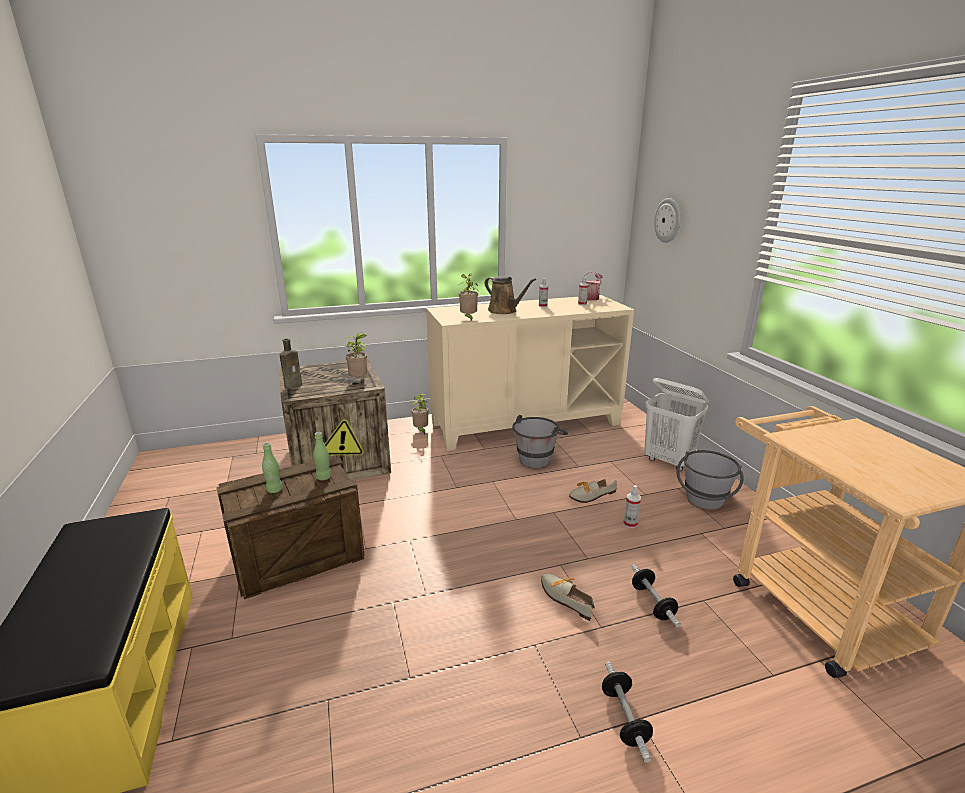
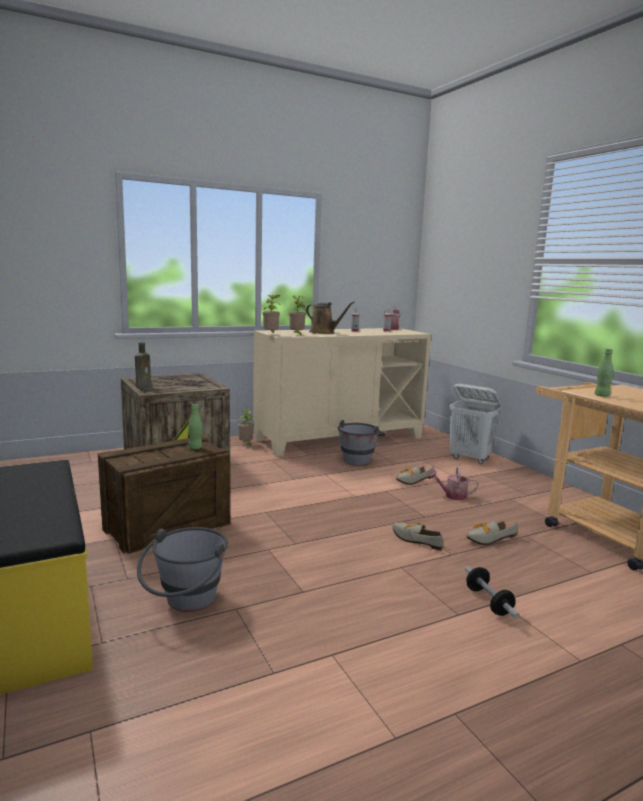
camera: 10 degrees left, 10 degrees down
(274, 490) = (154, 455): green bottle -> green bottle (601, 396)
(359, 380) = (203, 384): potted plant -> potted plant (271, 335)
(630, 524) = (452, 495): spray bottle -> watering can
(652, 603) = (487, 539): dumbbell -> shoe
(668, 220) = (452, 264): wall clock -> none
(703, 504) = (507, 482): grey bucket -> grey bucket (186, 604)

